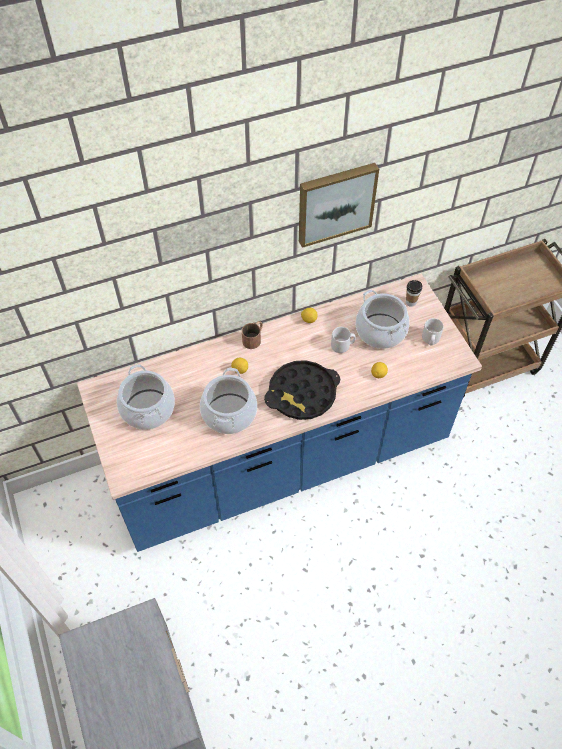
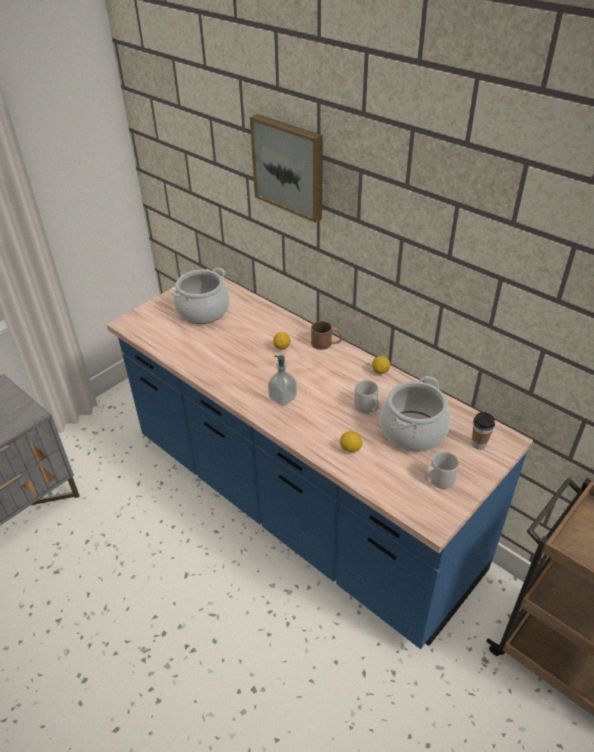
camera: 65 degrees right, 15 degrees down
(229, 413) = (227, 358): cooking pot -> none
(302, 394) = (282, 398): black tray -> soap dispenser
(335, 203) = (443, 237): picture -> picture (290, 166)

